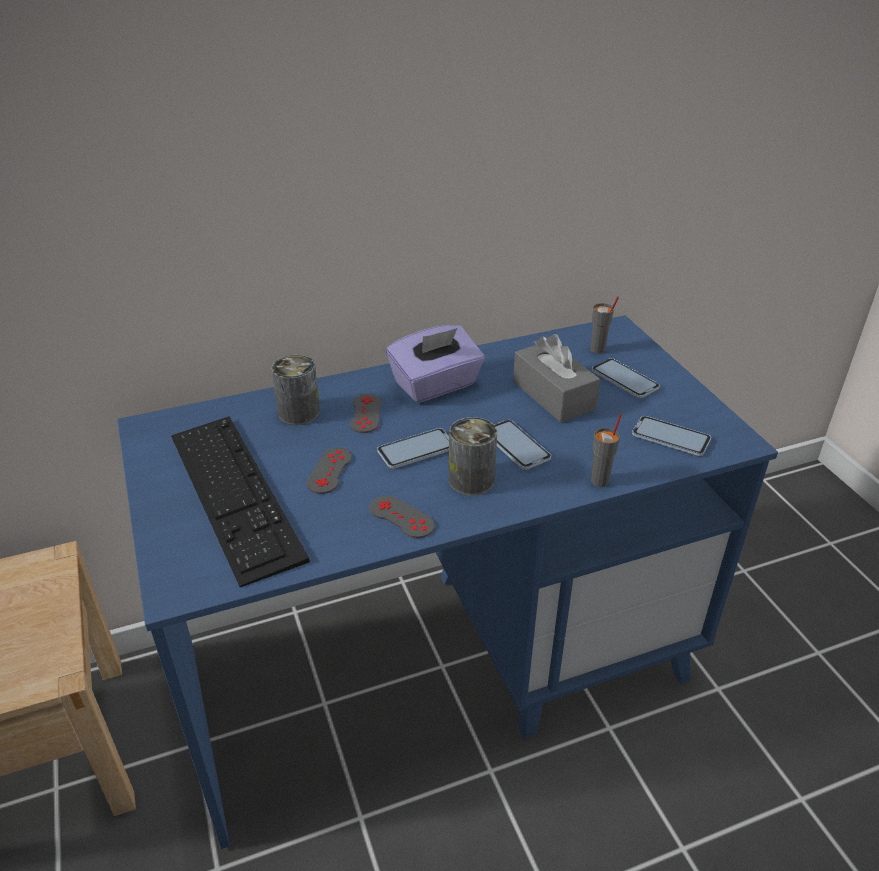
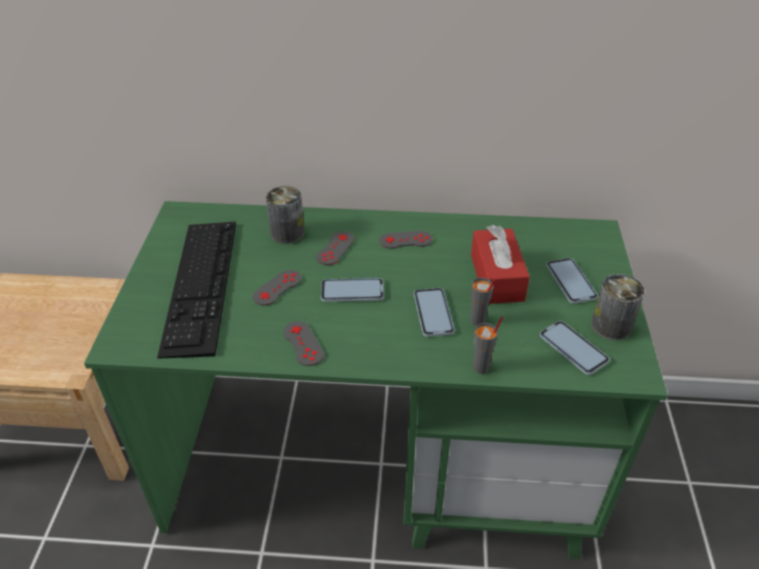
camera: 25 degrees right, 5 degrees up
(436, 385) = (405, 240): purple tissue box -> grey game controller
(440, 661) = (381, 459): blue desk -> green desk
(471, 480) = (376, 331): can -> can (611, 325)
(553, 395) = (497, 277): grey tissue box -> red tissue box
(598, 350) = (566, 247): grey cup -> grey cup (477, 321)

